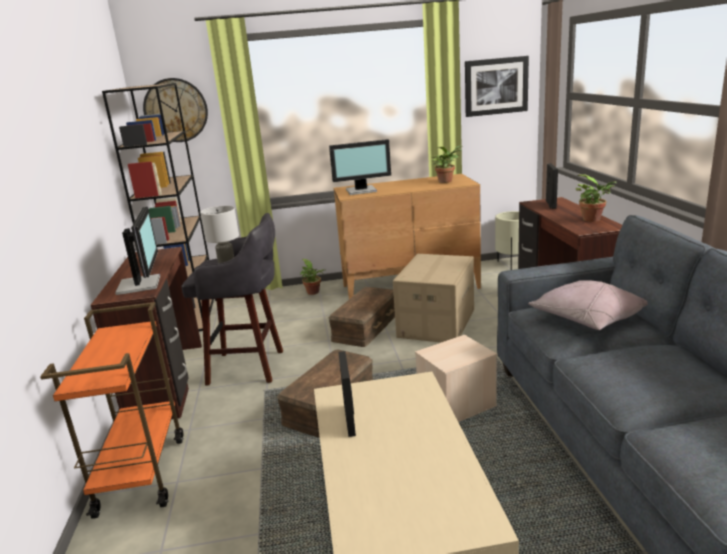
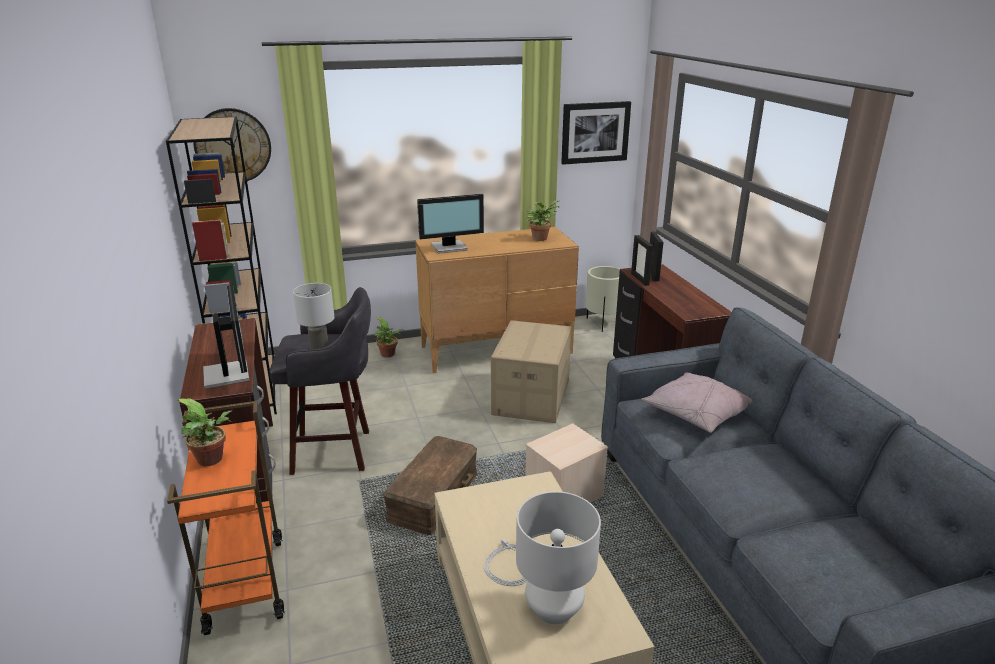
camera: 10 degrees left, 5 degrees up
(351, 420) = (480, 529): picture frame -> picture frame (640, 279)
(365, 326) = (454, 400): brown storage box -> none
(396, 479) = (536, 591): none -> white table lamp
(593, 219) = (698, 299): potted plant -> potted plant (213, 460)

